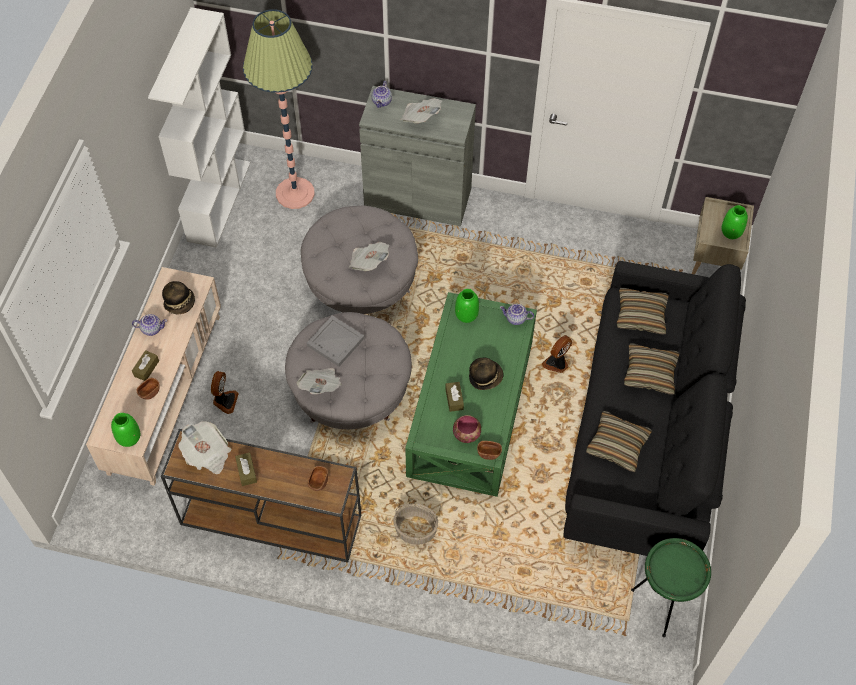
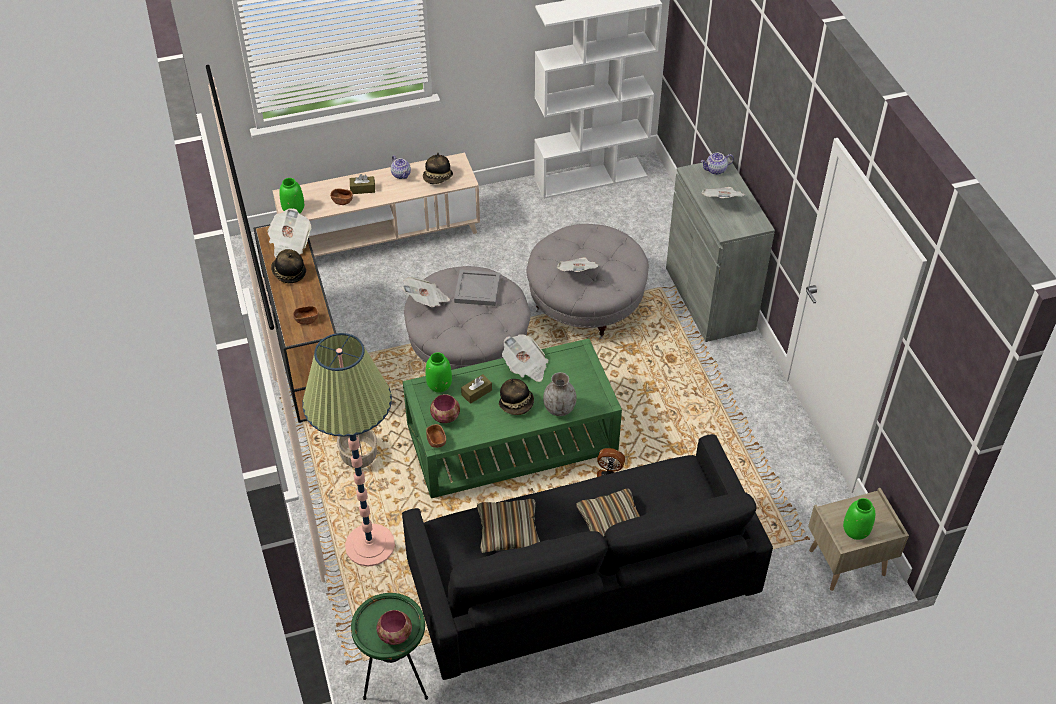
camera: 60 degrees right, 10 degrees down
(224, 401) = (399, 274): fan -> none
(246, 472) = (288, 273): brown tissue box -> hat
(295, 193) = (640, 218): floor lamp -> floor lamp (370, 545)
(449, 351) = (525, 367): none -> newspaper
(466, 315) = (573, 361): green vase -> green vase (439, 384)
(510, 350) = (559, 409): none -> grey vase
(515, 319) = (597, 398): teapot -> none
(641, 315) = (676, 489): pillow -> none
(689, 567) = (395, 634): none -> bowl

